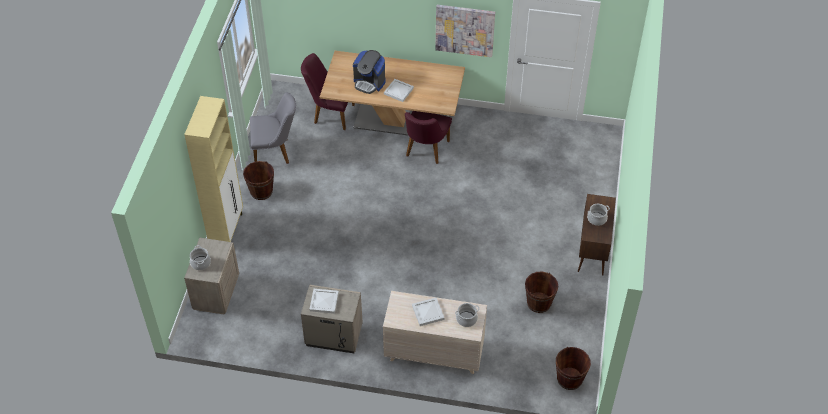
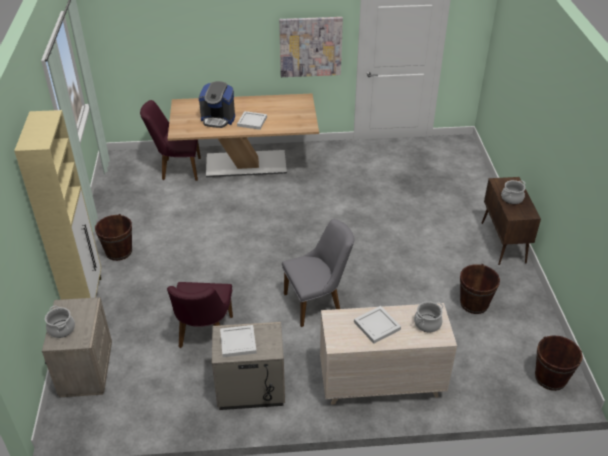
camera: 15 degrees left, 10 degrees down
(275, 152) = (126, 212): grey chair -> grey chair (317, 302)
(425, 151) = (289, 184): purple chair -> purple chair (203, 336)

